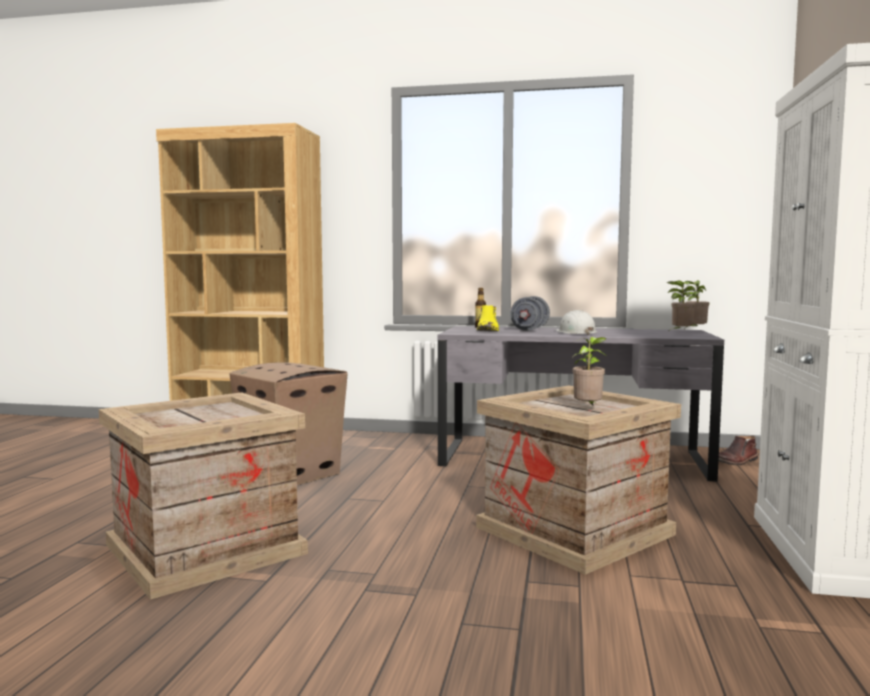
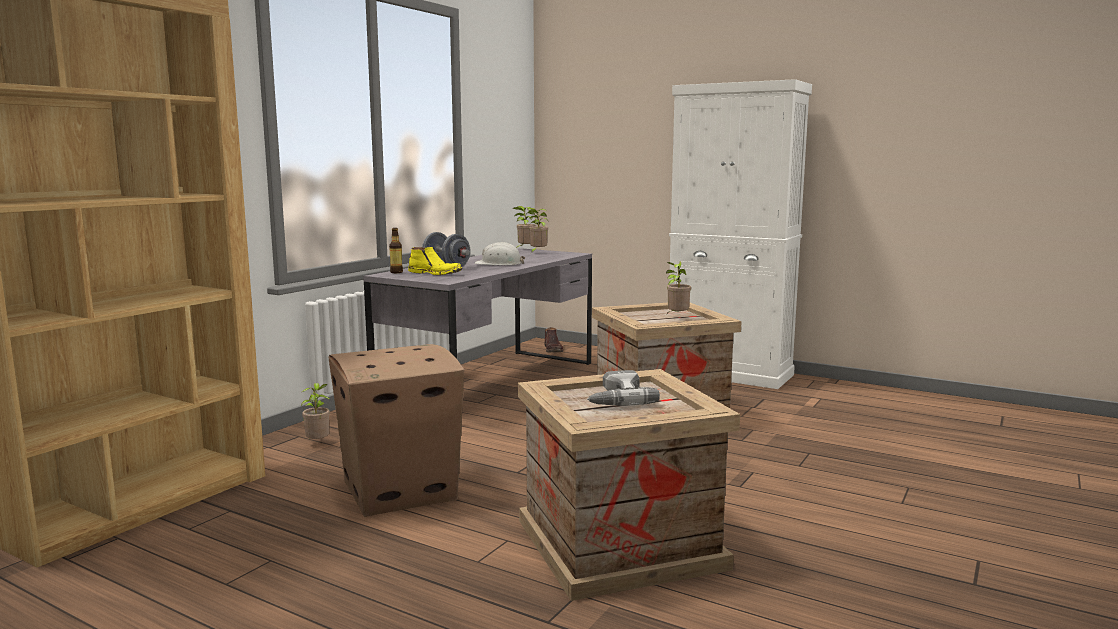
camera: 70 degrees left, 5 degrees up
(211, 414) = (616, 398): none -> power drill
(368, 443) = (318, 443): none -> potted plant

